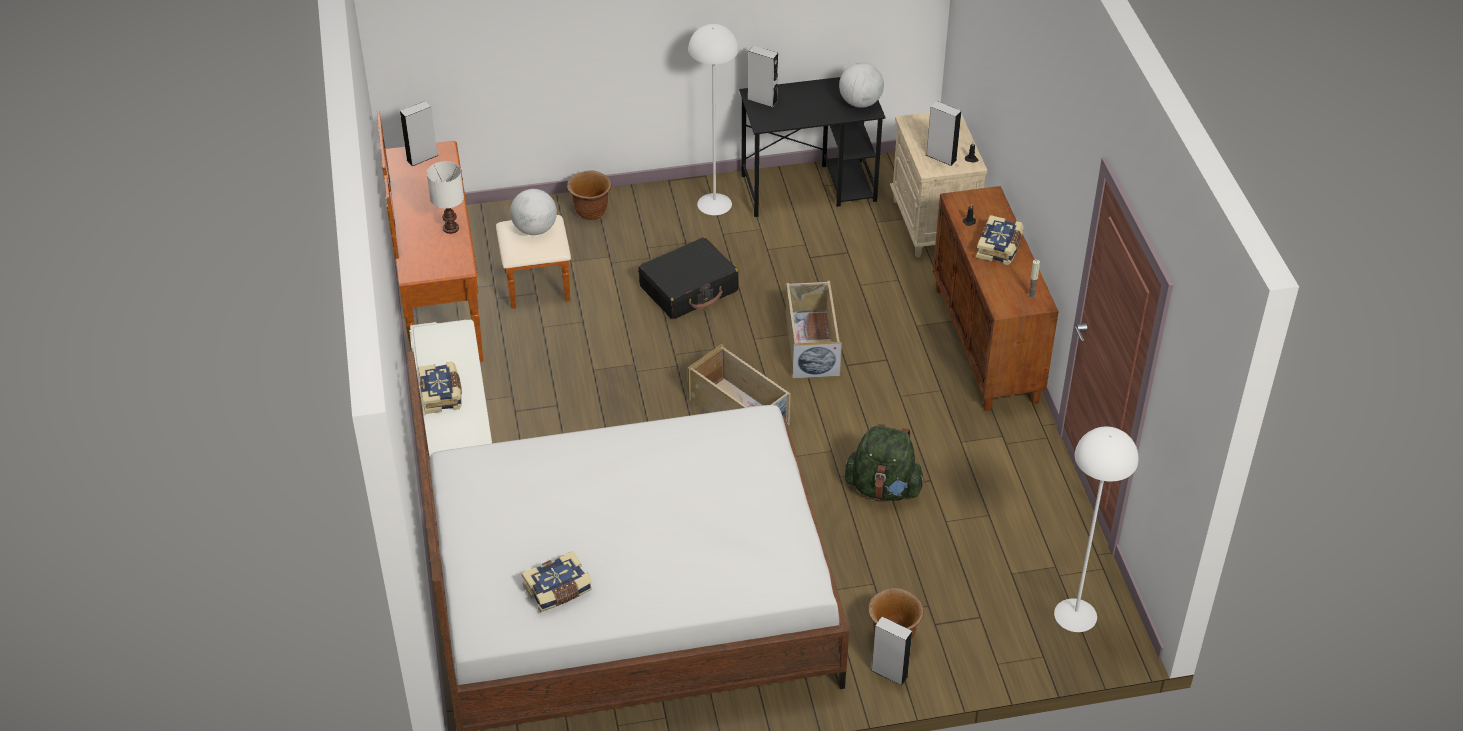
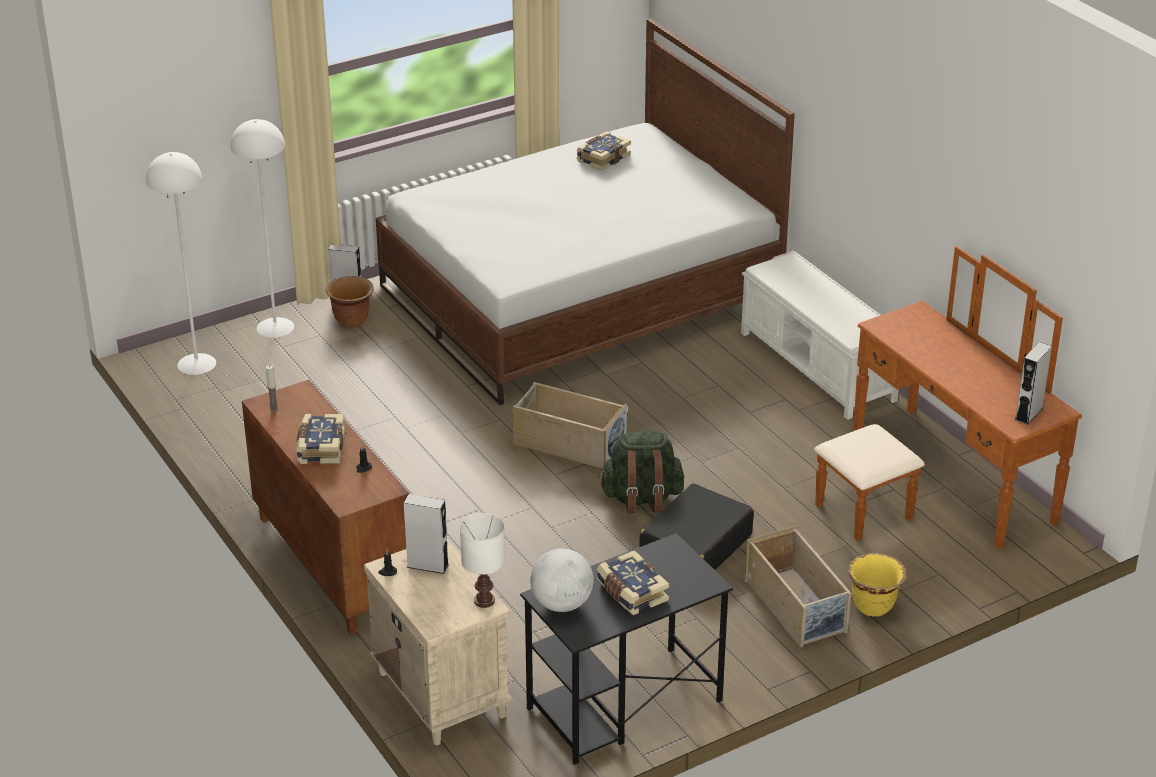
camera: 160 degrees right, 10 degrees down
(442, 394) = (820, 289): book -> book (631, 593)
(451, 229) = (923, 354): white table lamp -> white table lamp (484, 600)
(535, 229) = (871, 453): globe -> none
(590, 212) = (873, 606): brown planter -> yellow planter
(714, 203) = (732, 654): white floor lamp -> white floor lamp (275, 327)
(762, 100) = (692, 577): grey speaker -> none
(811, 344) = (528, 521): beige storage box -> beige storage box (796, 607)
(883, 488) = (398, 414): green backpack -> green backpack (641, 498)

